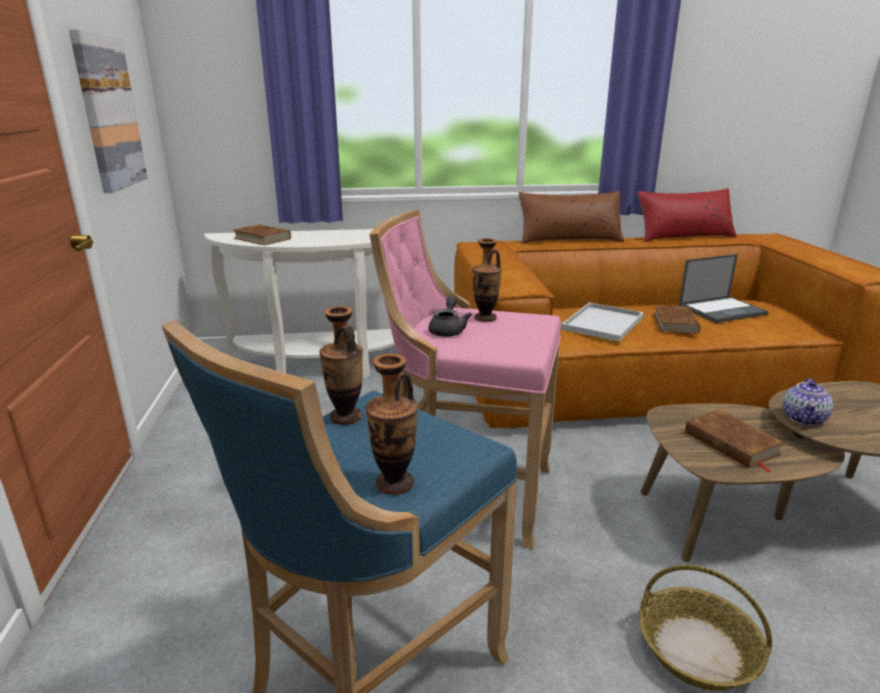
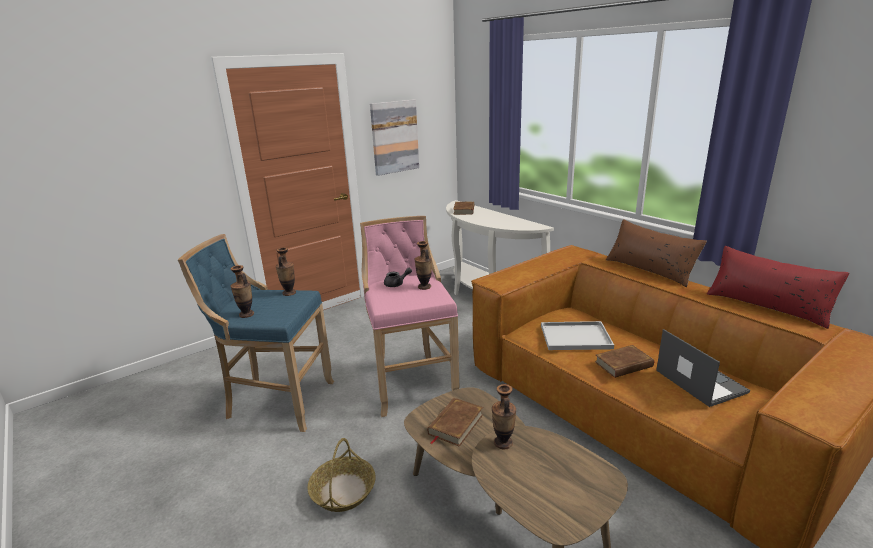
camera: 60 degrees right, 0 degrees up
(722, 310) = (699, 381): laptop -> laptop turned 150 degrees counterclockwise
(804, 418) = (503, 443): teapot -> vase

